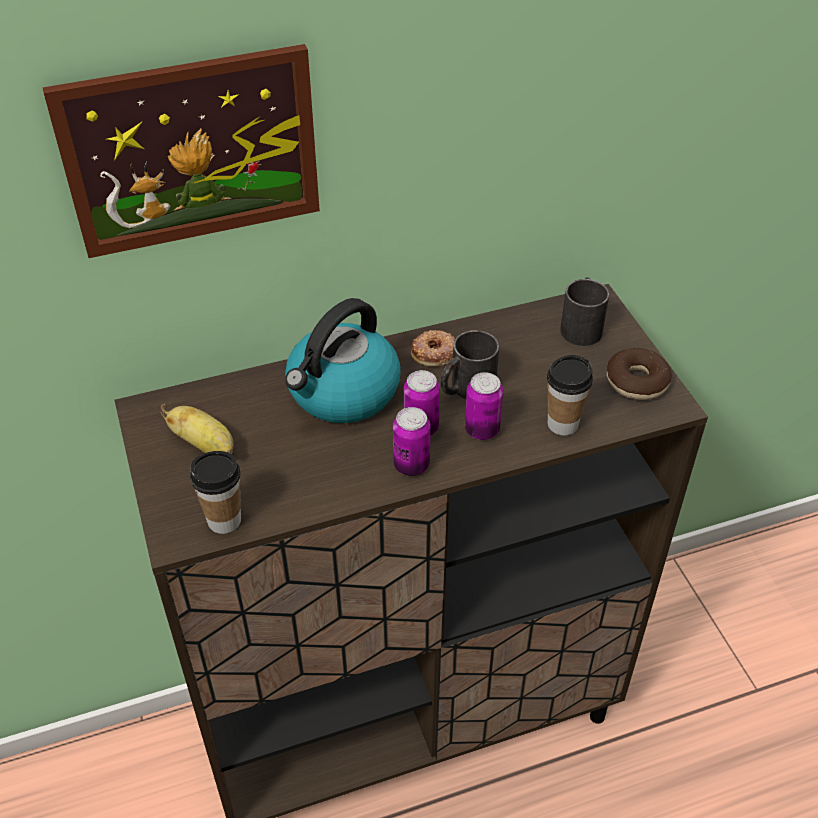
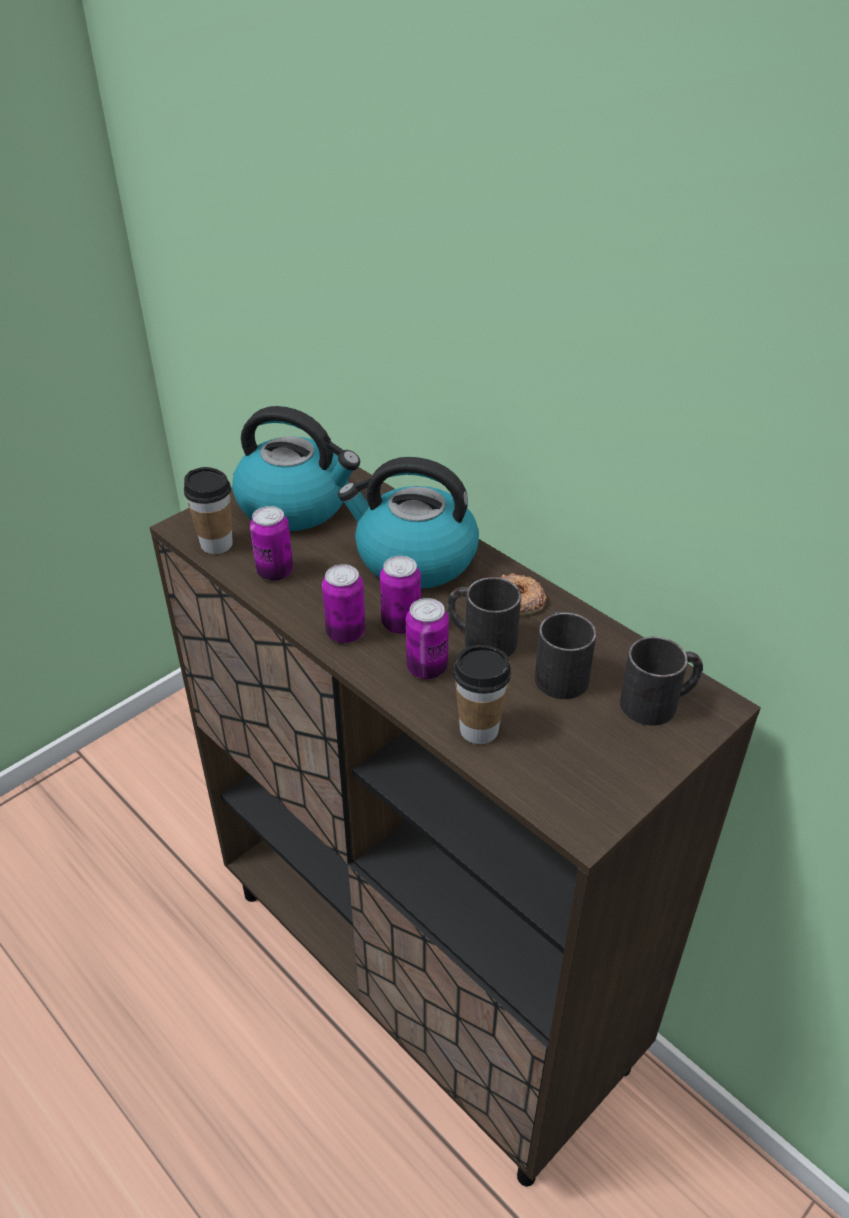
camera: 65 degrees right, 5 degrees down
(191, 151) = (403, 242): picture -> none
(205, 445) = (296, 505): banana -> kettle
(298, 488) = (275, 572): none -> can
(525, 360) = (558, 671): none -> black mug
(637, 381) = (599, 778): donut -> none

